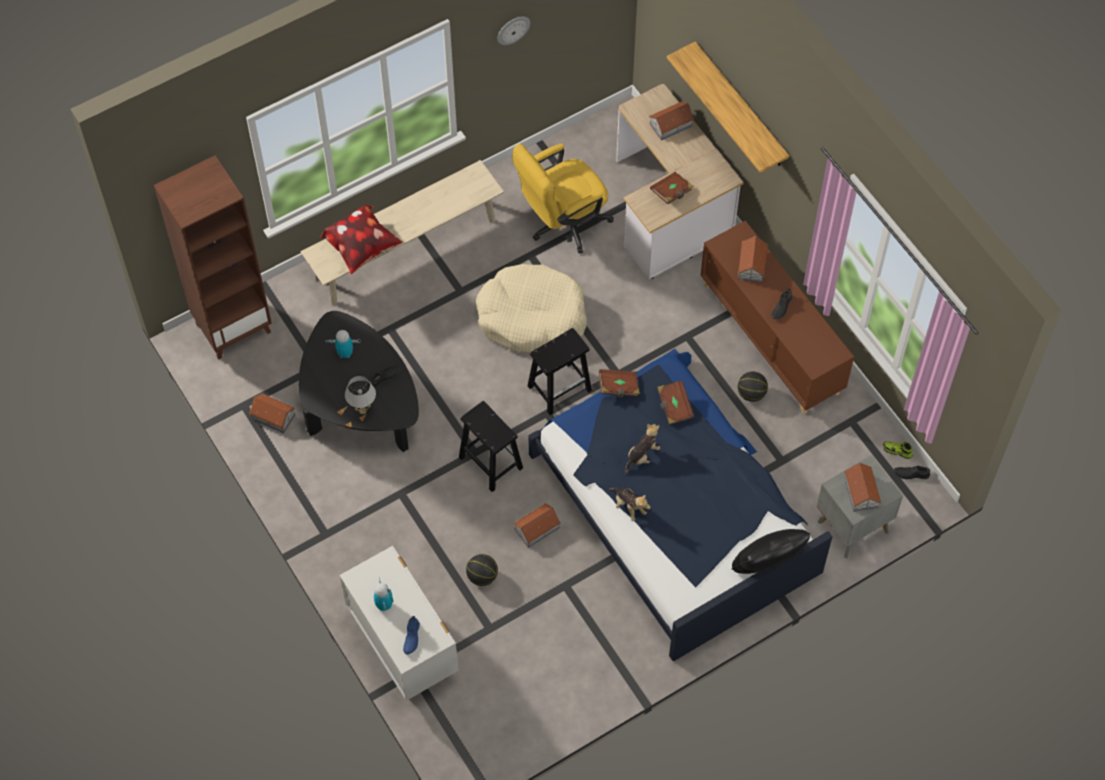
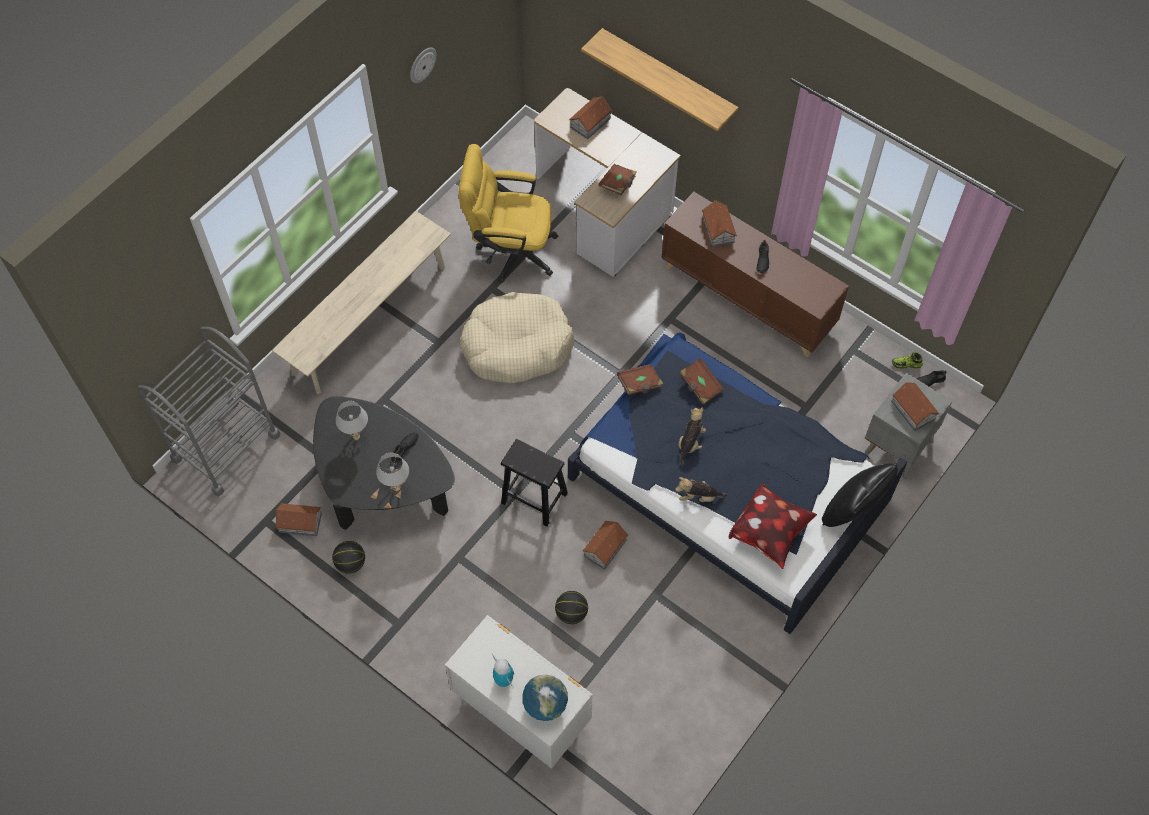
camera: 20 degrees left, 0 degrees up
(233, 327) = (226, 446): brown bookcase -> grey cart
(345, 353) = (356, 436): toy robot -> white table lamp
(363, 249) = (334, 329): pillow -> pillow (770, 533)
(411, 637) = (545, 704): blue shoe -> globe
(560, 387) = (571, 404): black stool -> none
(562, 224) = (510, 251): yellow office chair -> yellow office chair turned 60 degrees clockwise
(628, 506) = (698, 496): plush toy -> plush toy turned 150 degrees clockwise
(751, 393) = (751, 353): basketball -> basketball (350, 563)

